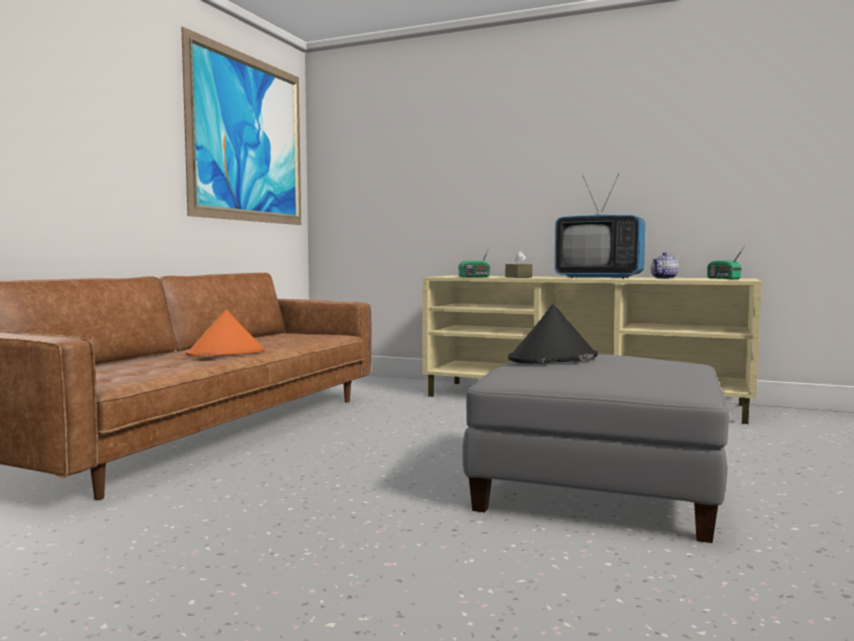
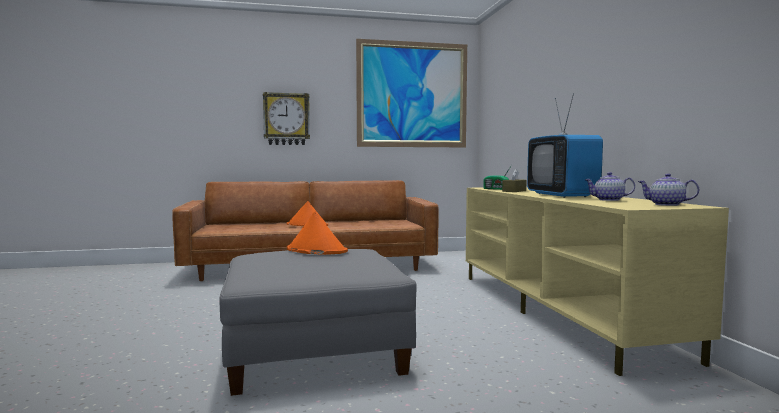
camera: 55 degrees right, 0 degrees up
(83, 153) = (286, 119): none -> wall clock
(553, 358) = (316, 250): black hat -> orange hat
(723, 278) = (666, 204): radio -> teapot

